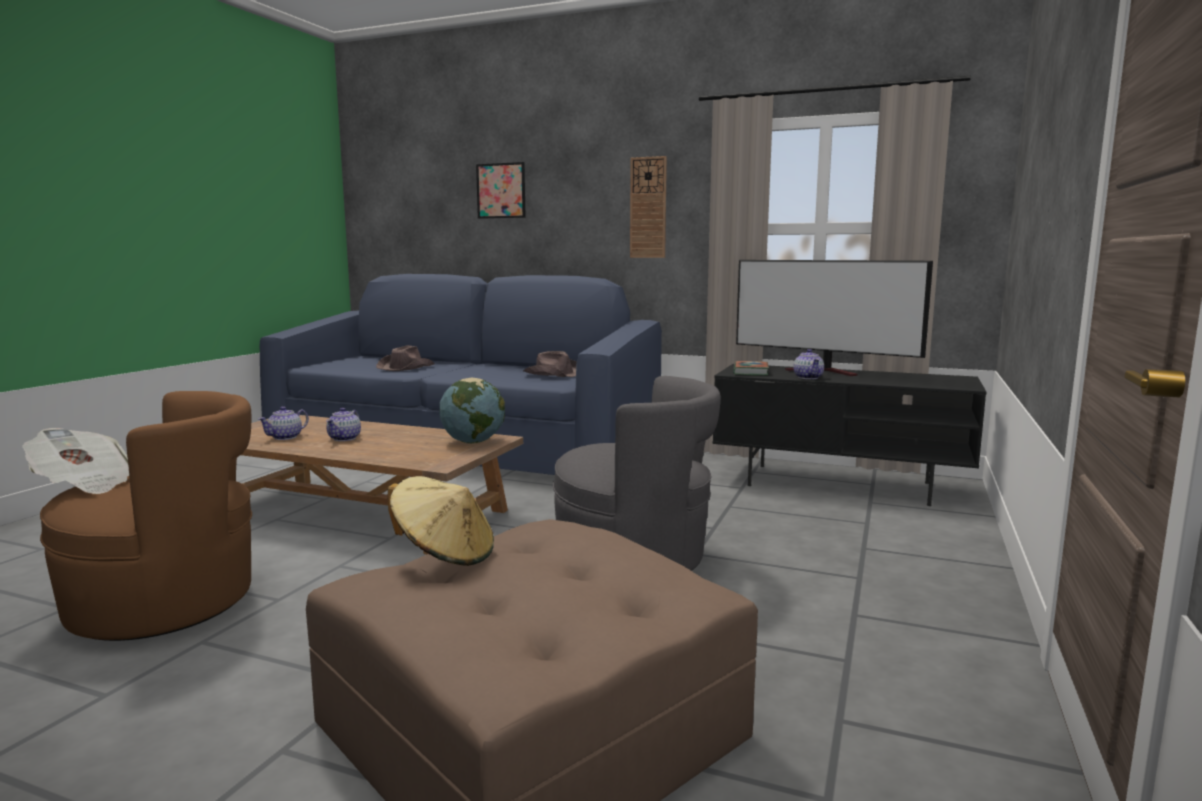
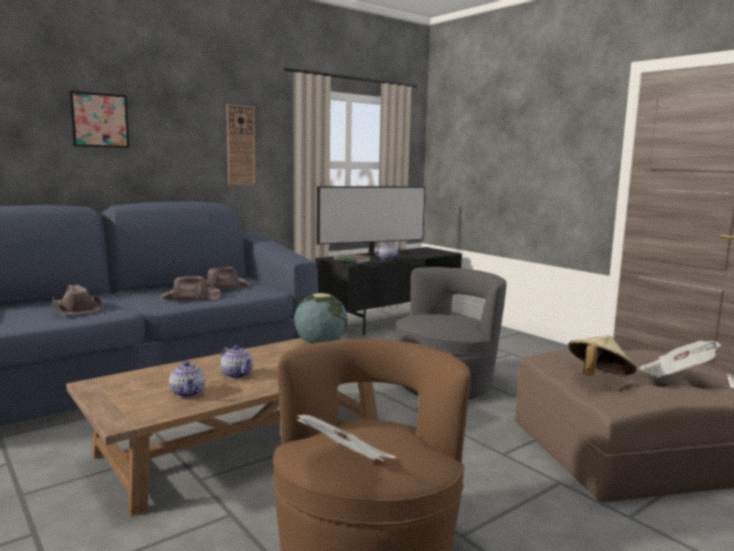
camera: 60 degrees left, 0 degrees up
(494, 375) = (190, 297): none -> brown hat
(532, 610) = (676, 375): none -> newspaper

